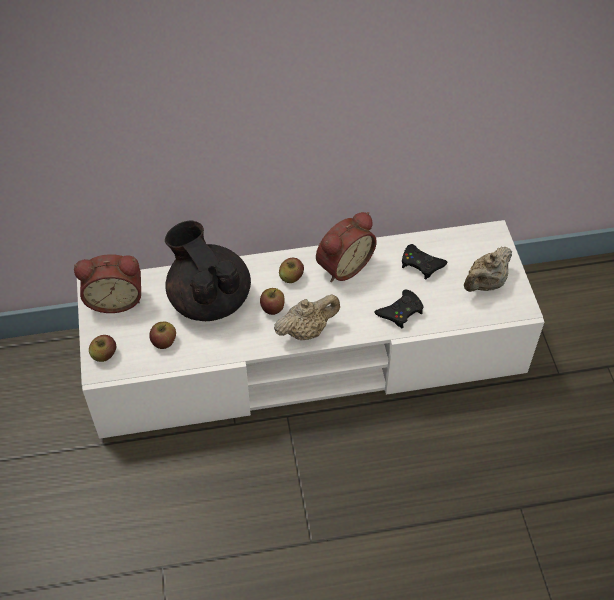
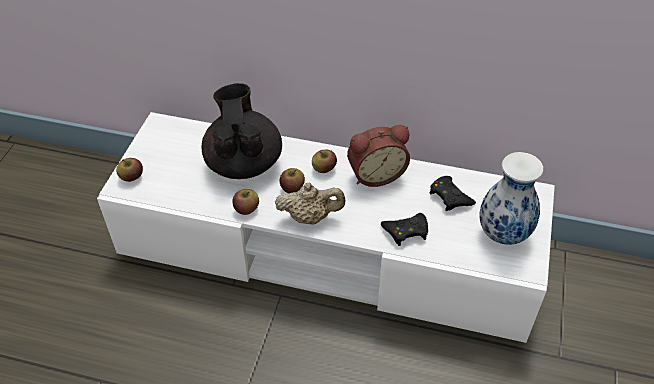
camera: 25 degrees right, 5 degrees down
(115, 299) = (169, 137): alarm clock -> none
(164, 341) = (185, 183): apple -> apple (246, 209)
(485, 284) = (503, 235): beige teapot -> vase

